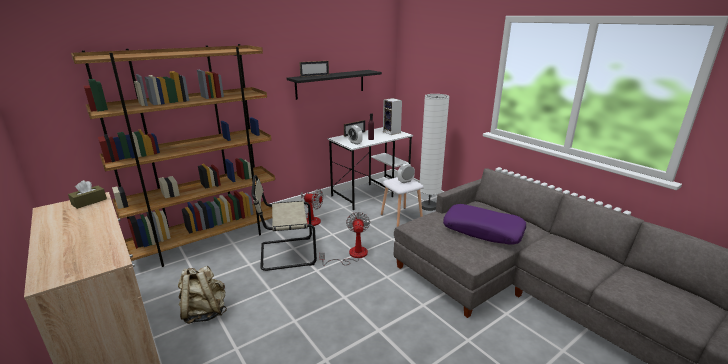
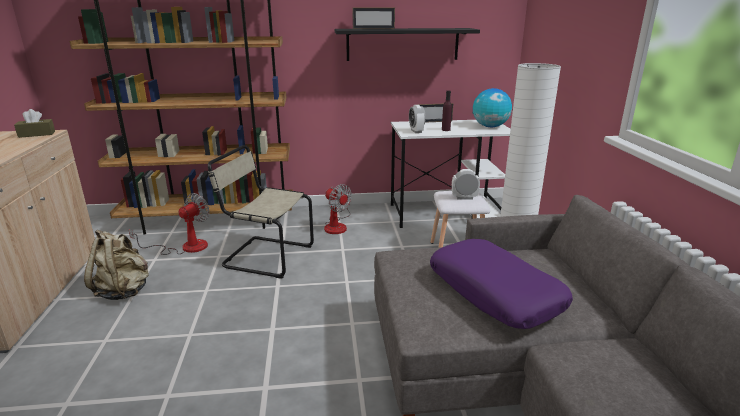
camera: 30 degrees right, 0 degrees up
(352, 255) = (338, 282): fan -> fan (185, 247)
(392, 132) = (490, 126): speaker -> globe

